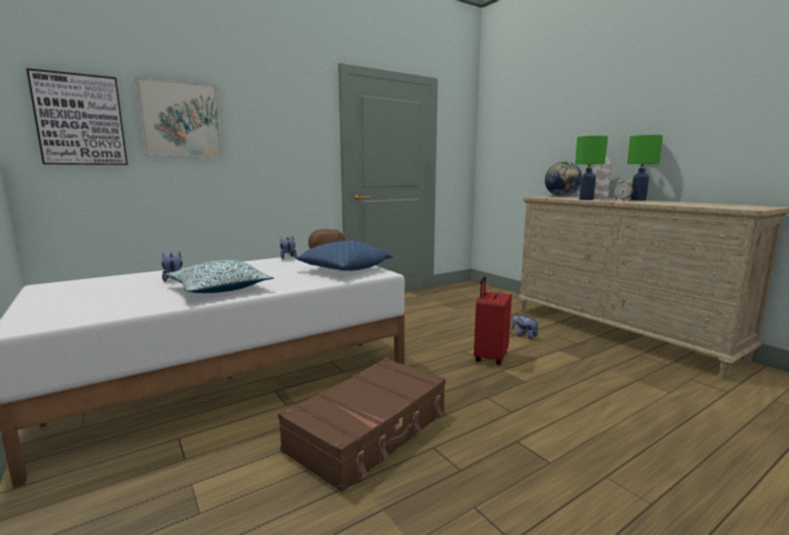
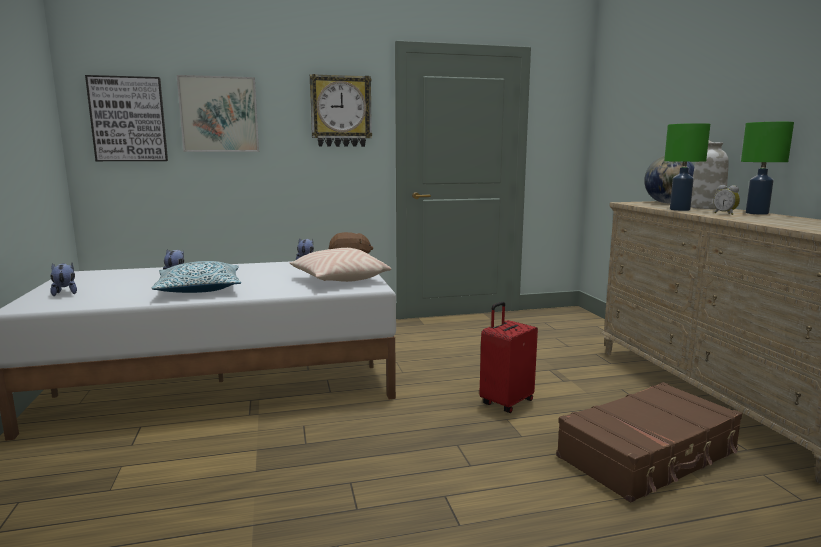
camera: 20 degrees right, 0 degrees up
(295, 122) = (341, 111): none -> wall clock
(344, 270) = (339, 280): blue pillow -> beige pillow
(370, 431) = (303, 454): brown suitcase -> brown suitcase (648, 455)
(524, 336) = (577, 383): plush toy -> plush toy (65, 293)

